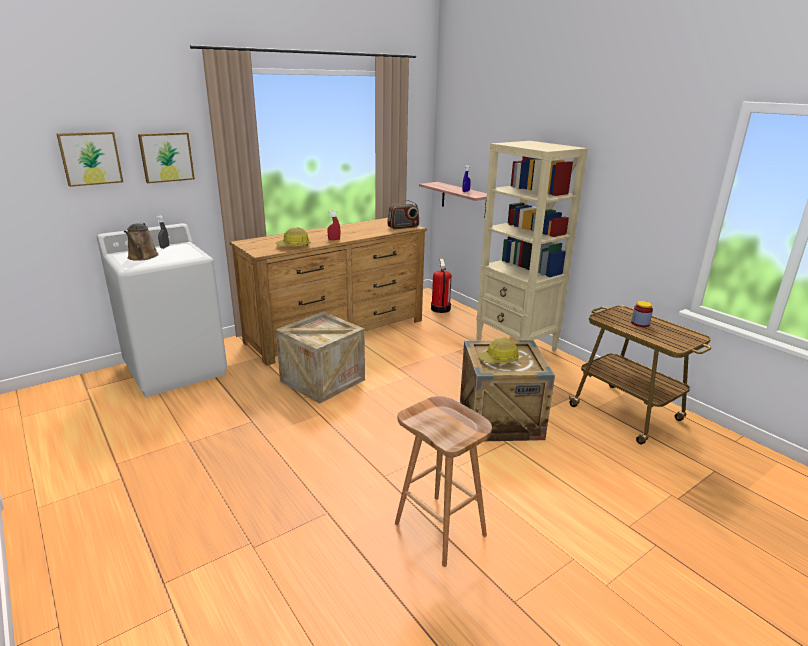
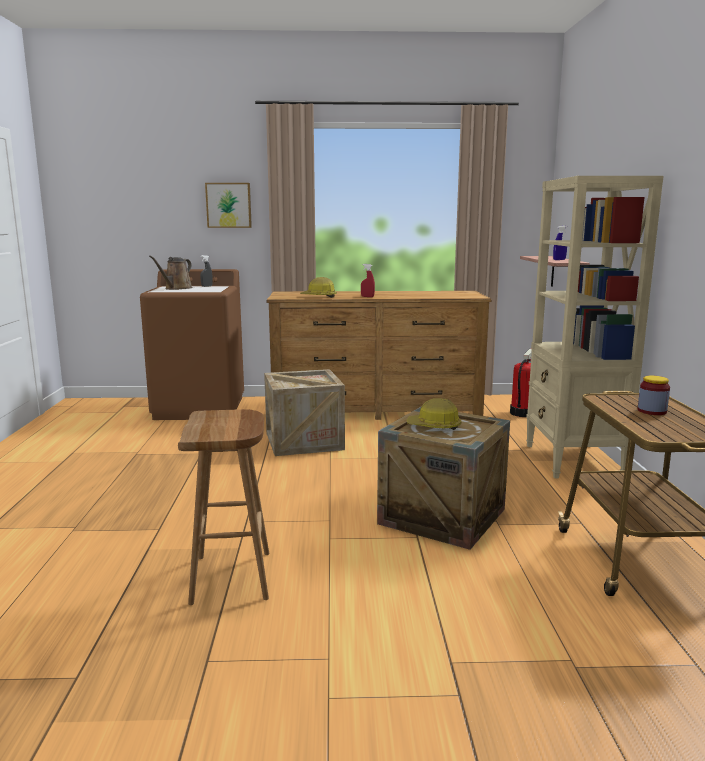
camera: 35 degrees right, 10 degrees down
(90, 158) = (164, 202): picture -> none
(176, 369) = (200, 408): white washing machine -> brown washing machine
(403, 227) = (465, 296): radio -> none

